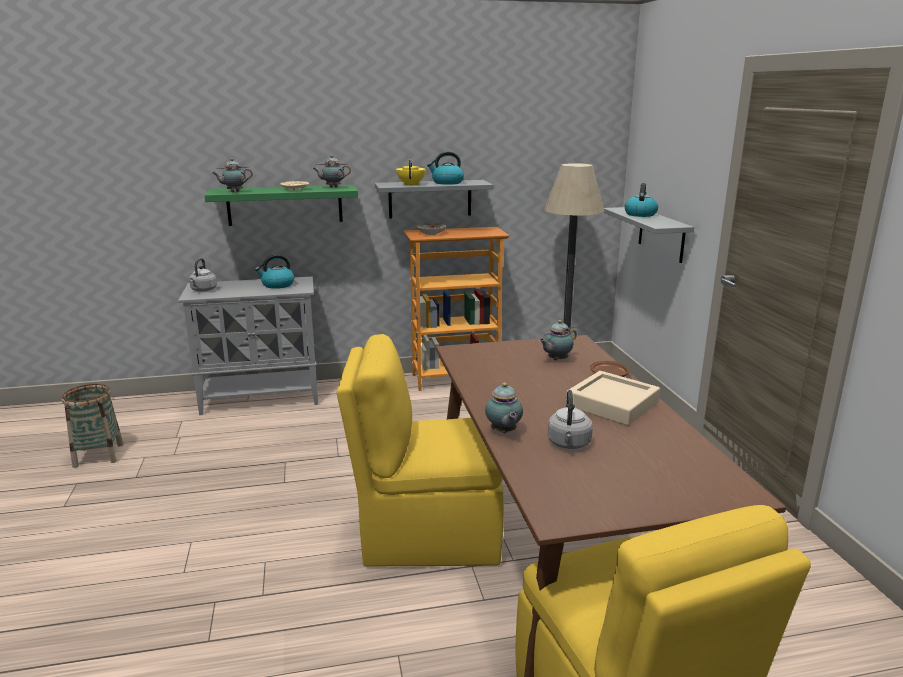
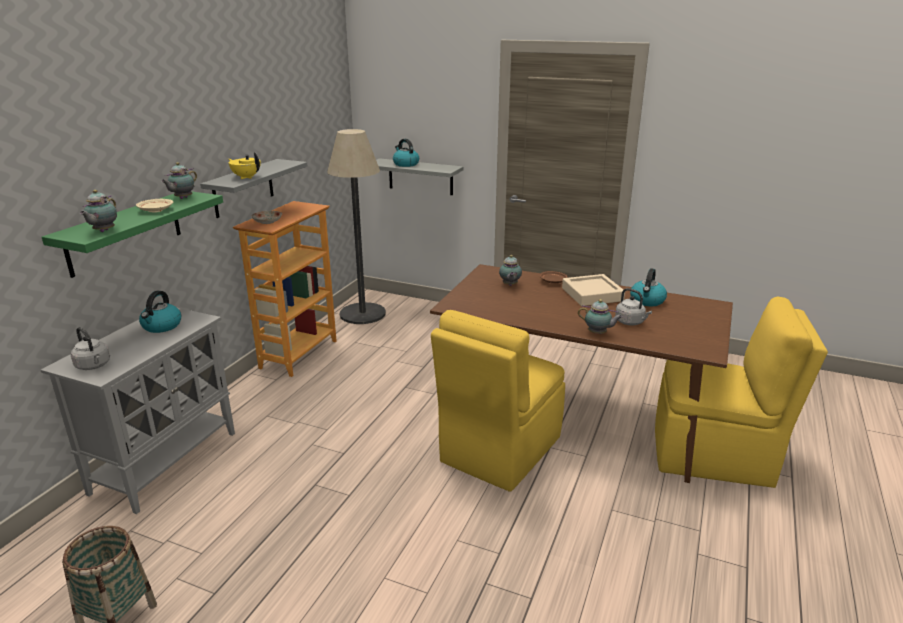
camera: 55 degrees left, 5 degrees up
(447, 183) = (266, 168): kettle -> kettle (647, 301)

